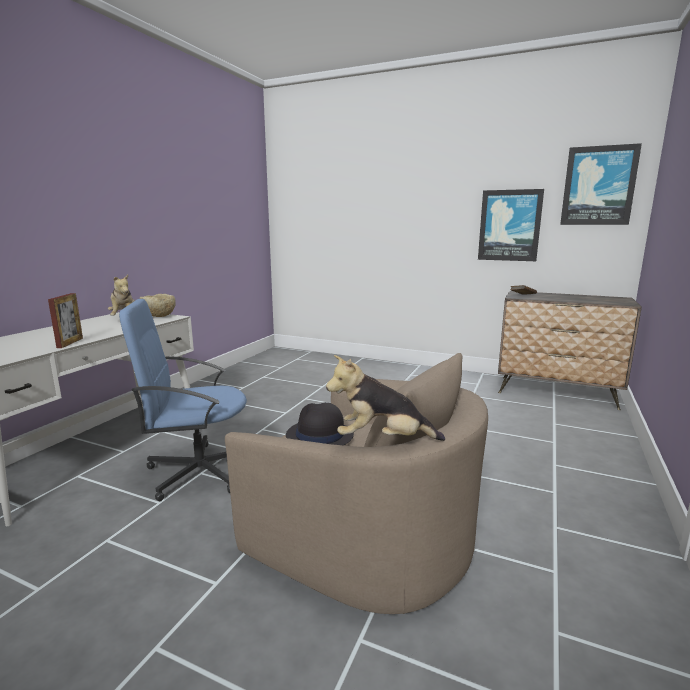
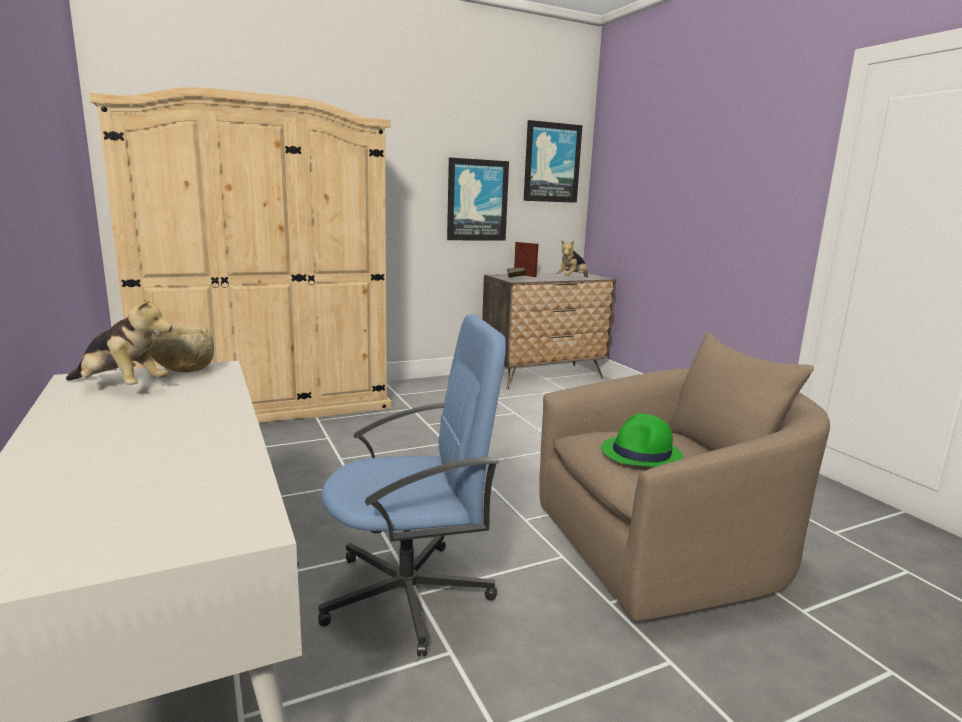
camera: 50 degrees left, 0 degrees up
(70, 343) = (230, 444): picture frame -> picture frame (525, 275)
(198, 471) = (410, 594): blue office chair -> blue office chair turned 135 degrees counterclockwise
(319, 436) = (641, 454): black hat -> green hat
(328, 362) = (267, 407): none -> beige wardrobe
(382, 440) = (800, 416): plush toy -> plush toy (572, 279)

